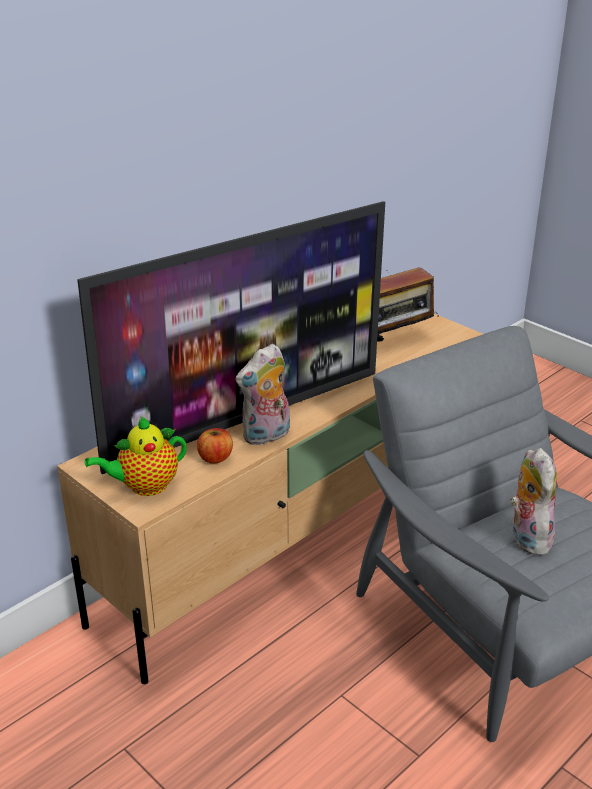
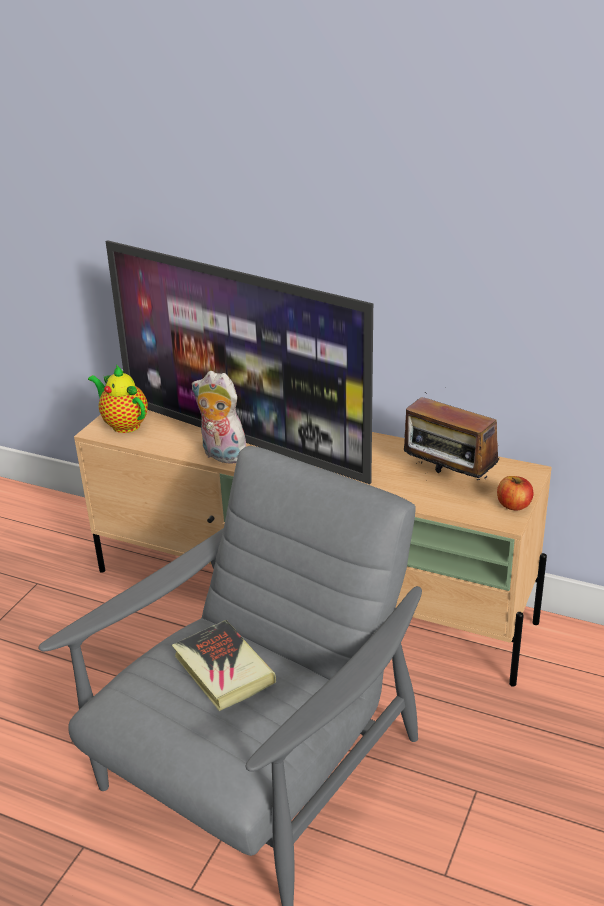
camera: 70 degrees right, 0 degrees up
(215, 458) = (176, 441): apple -> apple (514, 505)
(526, 537) = (223, 670): plush toy -> book

